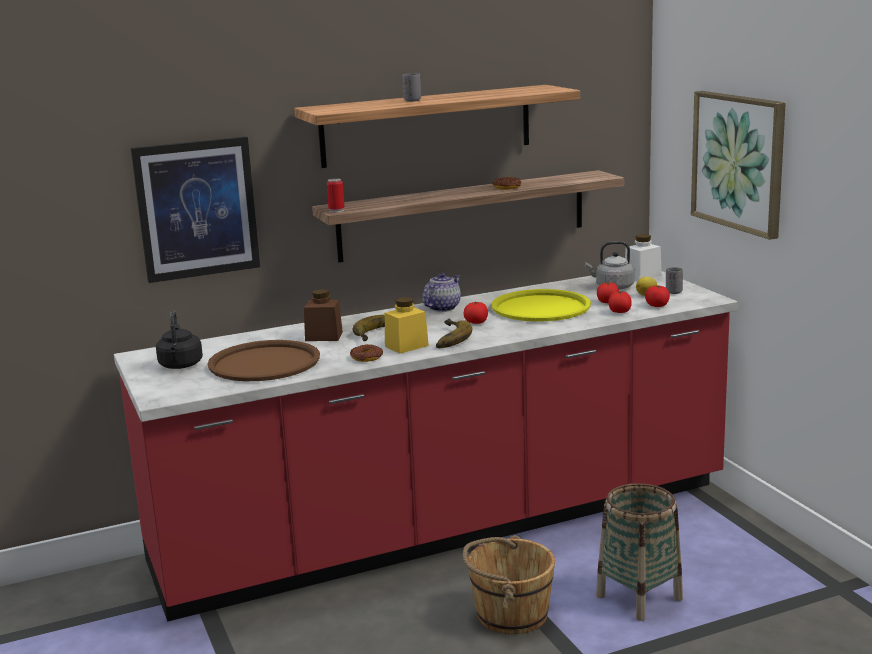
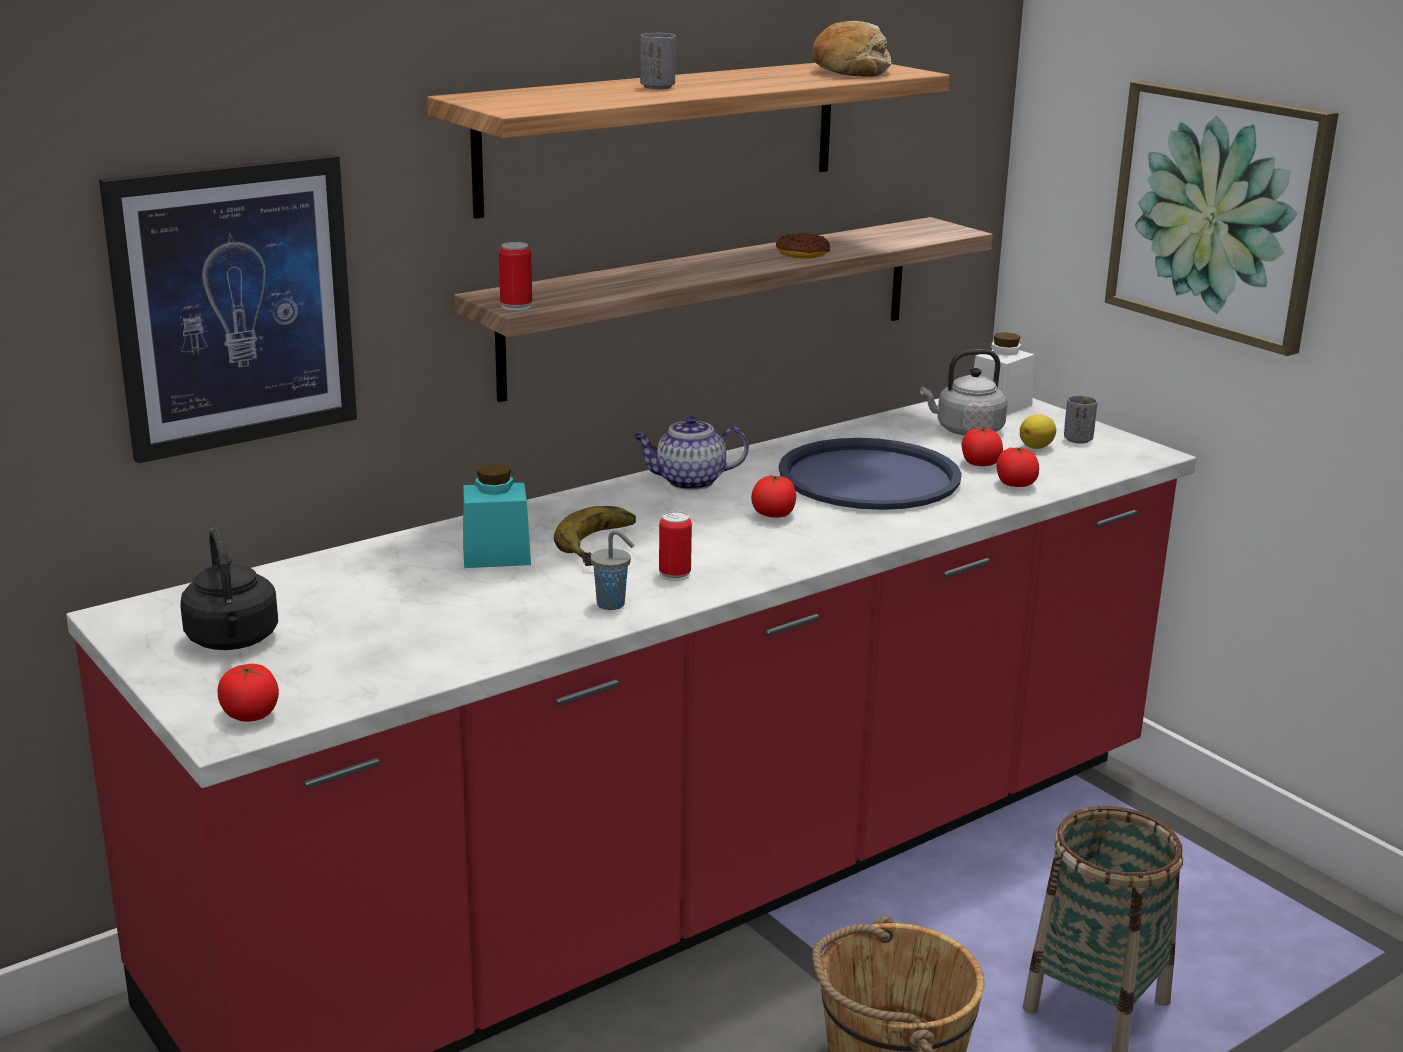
camera: 15 degrees left, 5 degrees up
(264, 363) = (410, 626): brown tray -> none
(324, 336) = (496, 555): brown jar -> turquoise jar
(366, 357) = (612, 604): donut -> grey cup
(406, 346) = (674, 574): yellow jar -> can
(442, 308) = (688, 482): teapot -> teapot turned 120 degrees counterclockwise
(446, 338) = (740, 553): banana -> none
(528, 90) = (851, 70): none -> bread
(540, 307) = (869, 477): yellow tray -> blue tray
(657, 305) = (1070, 469): tomato -> tomato (250, 714)

